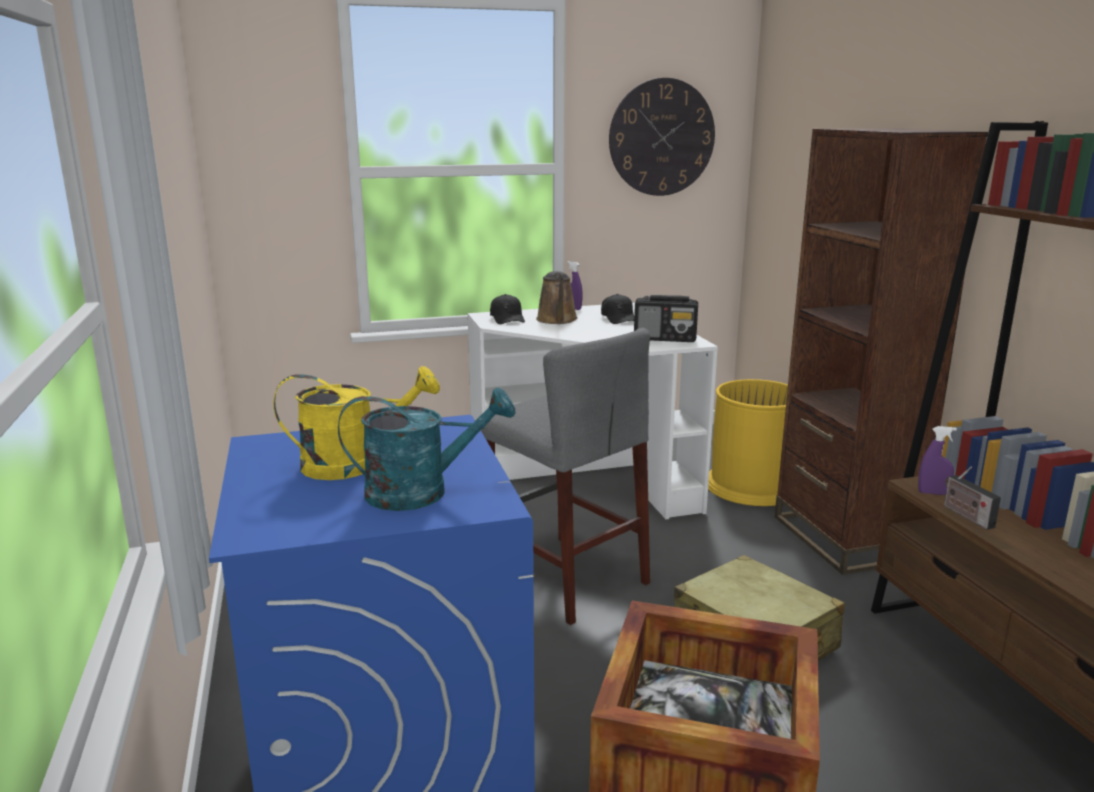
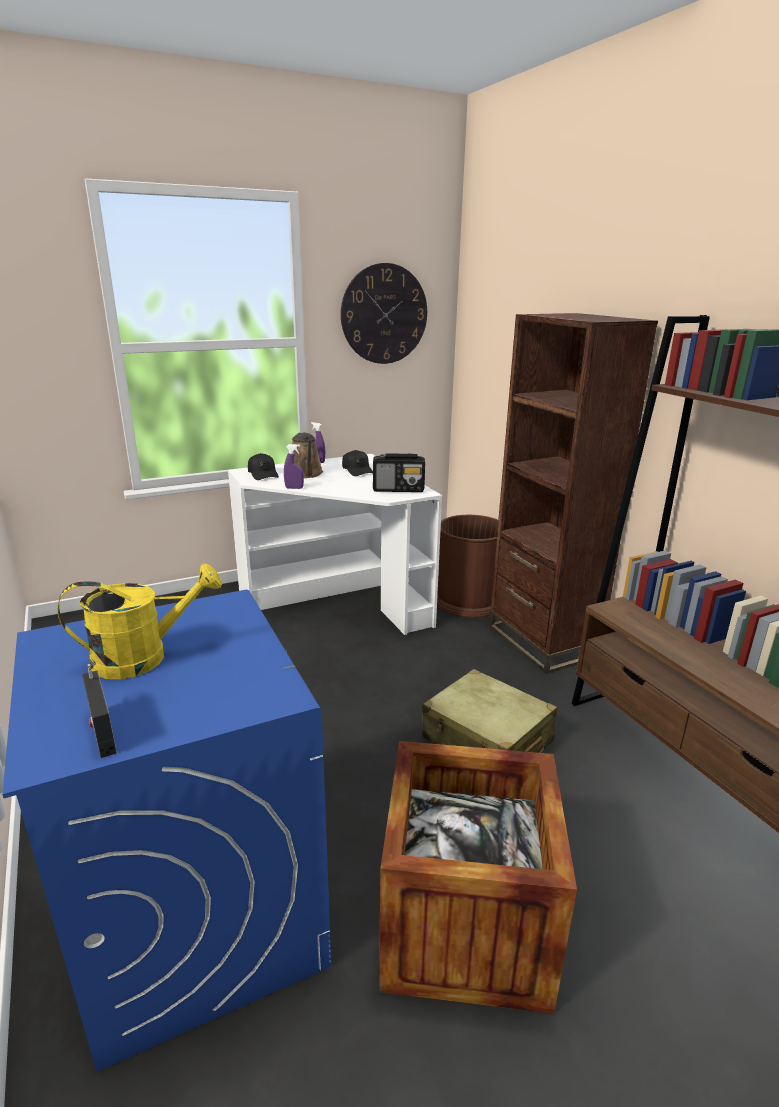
camera: 10 degrees left, 5 degrees up
(422, 492) = (213, 686): turquoise watering can -> none
(566, 577) = (329, 695): grey stool -> none
(752, 485) = (468, 599): yellow trash can -> brown trash can
(933, 493) = (621, 616): purple spray bottle -> purple spray bottle (294, 488)
(965, 515) = (649, 635): radio -> radio (101, 730)

